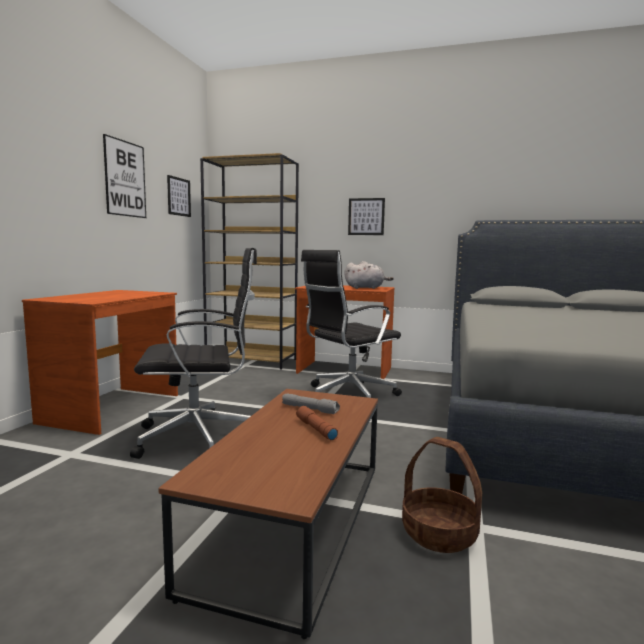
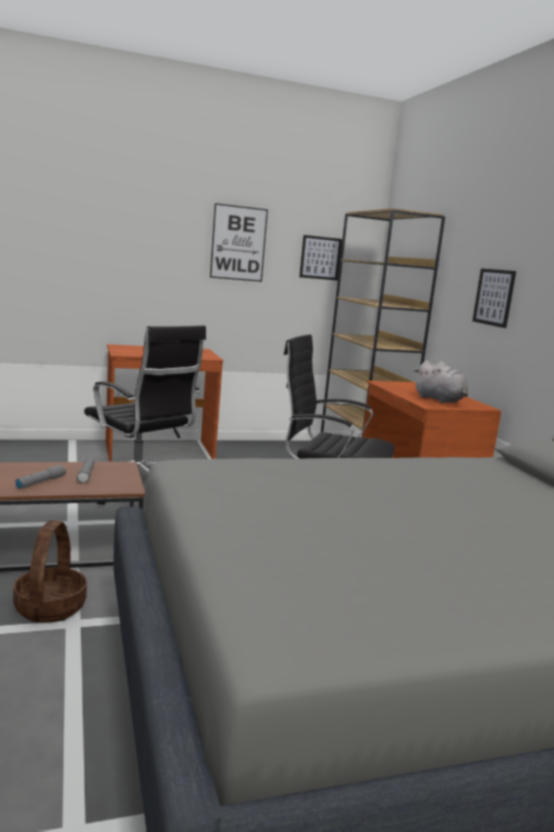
camera: 55 degrees right, 5 degrees up
(315, 429) = (41, 482): brown flashlight -> grey flashlight

